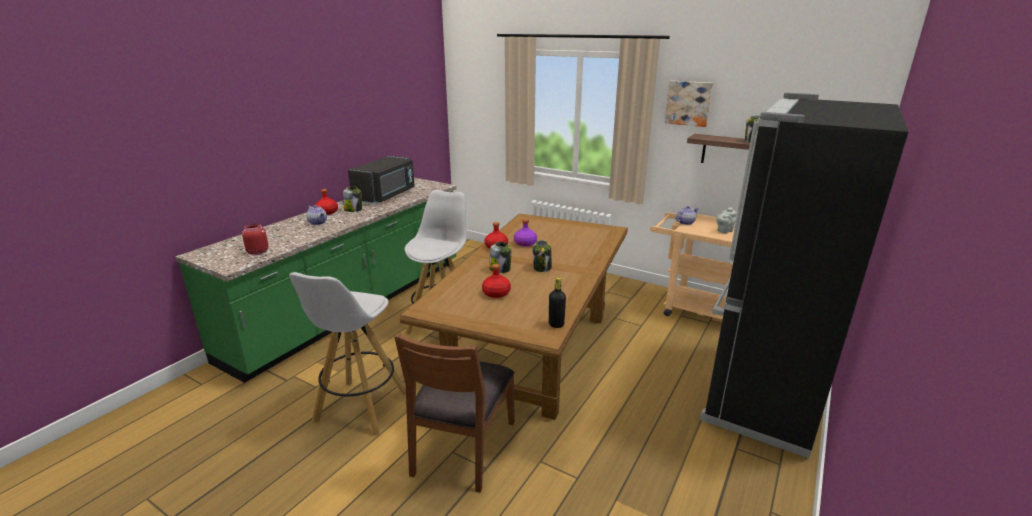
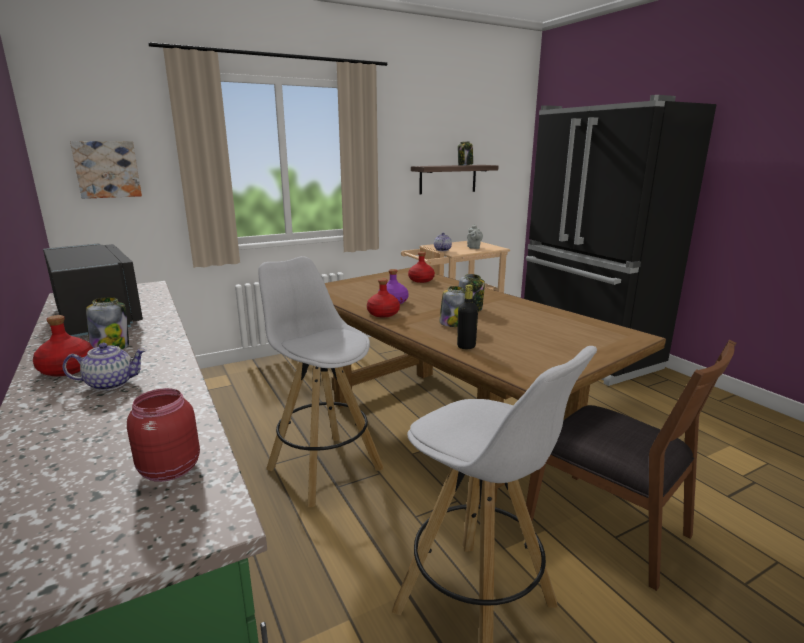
camera: 60 degrees left, 5 degrees down
(496, 293) = (517, 336): red bottle -> red bottle (421, 280)
(556, 324) = (611, 328): black bottle -> black bottle (466, 346)
(688, 103) = (402, 135): picture -> picture (107, 169)

